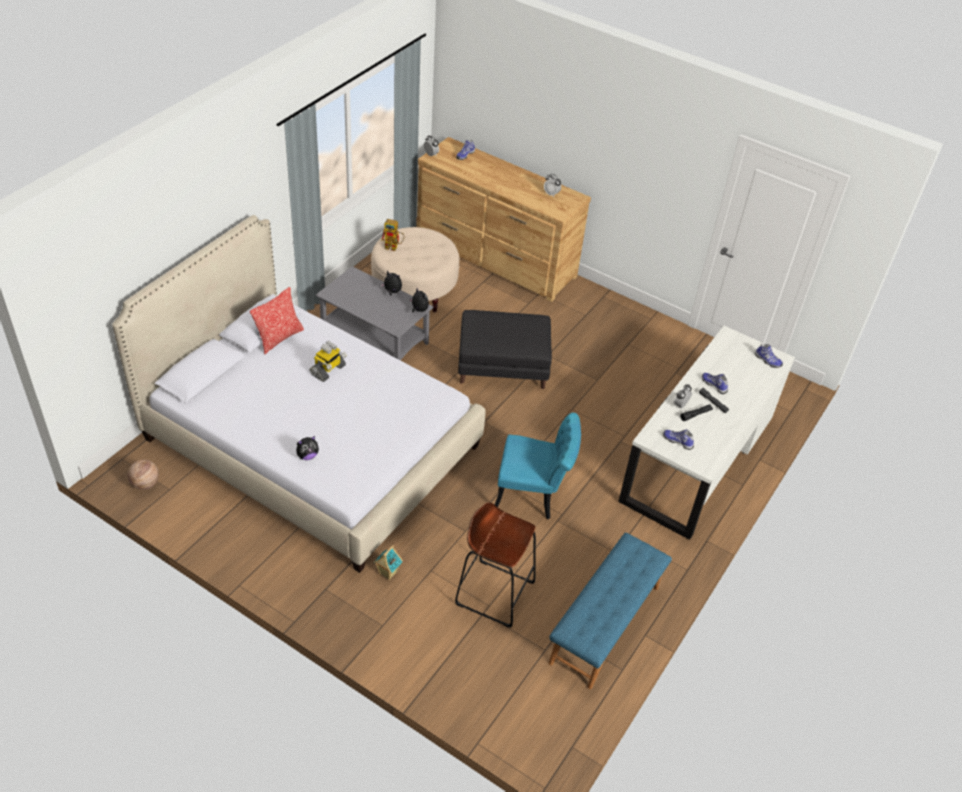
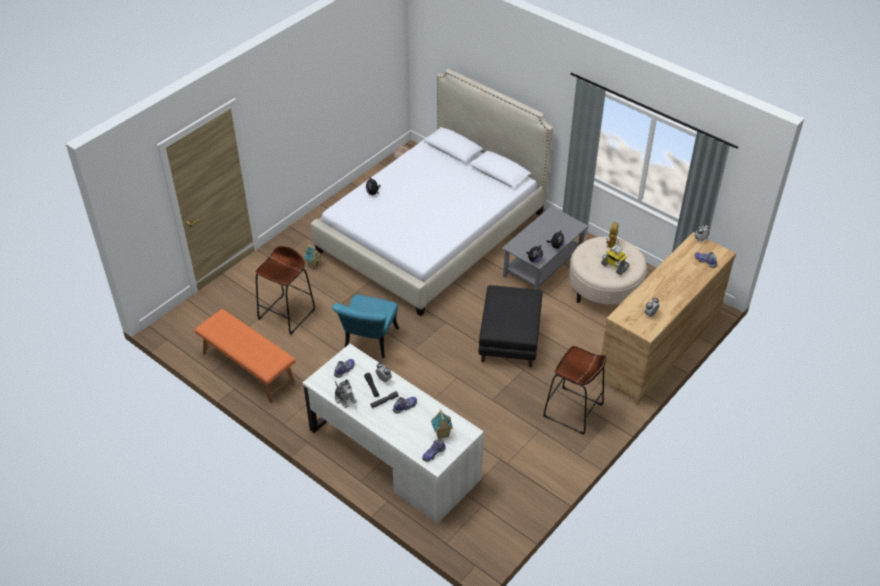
camera: 100 degrees right, 0 degrees up
(279, 338) = (488, 180): pillow -> none
(328, 370) = (453, 202): toy robot -> toy robot (614, 266)
(596, 319) = (573, 411): none -> brown stool
(605, 625) = (248, 368): blue bench -> orange bench
(720, 437) = (345, 398): none -> plush toy
(740, 355) = (441, 434): none -> toy house

